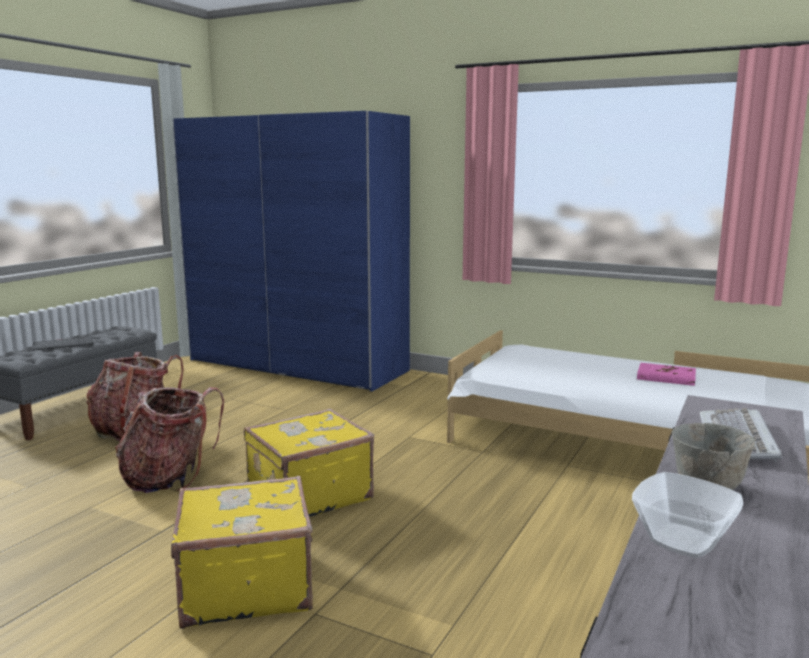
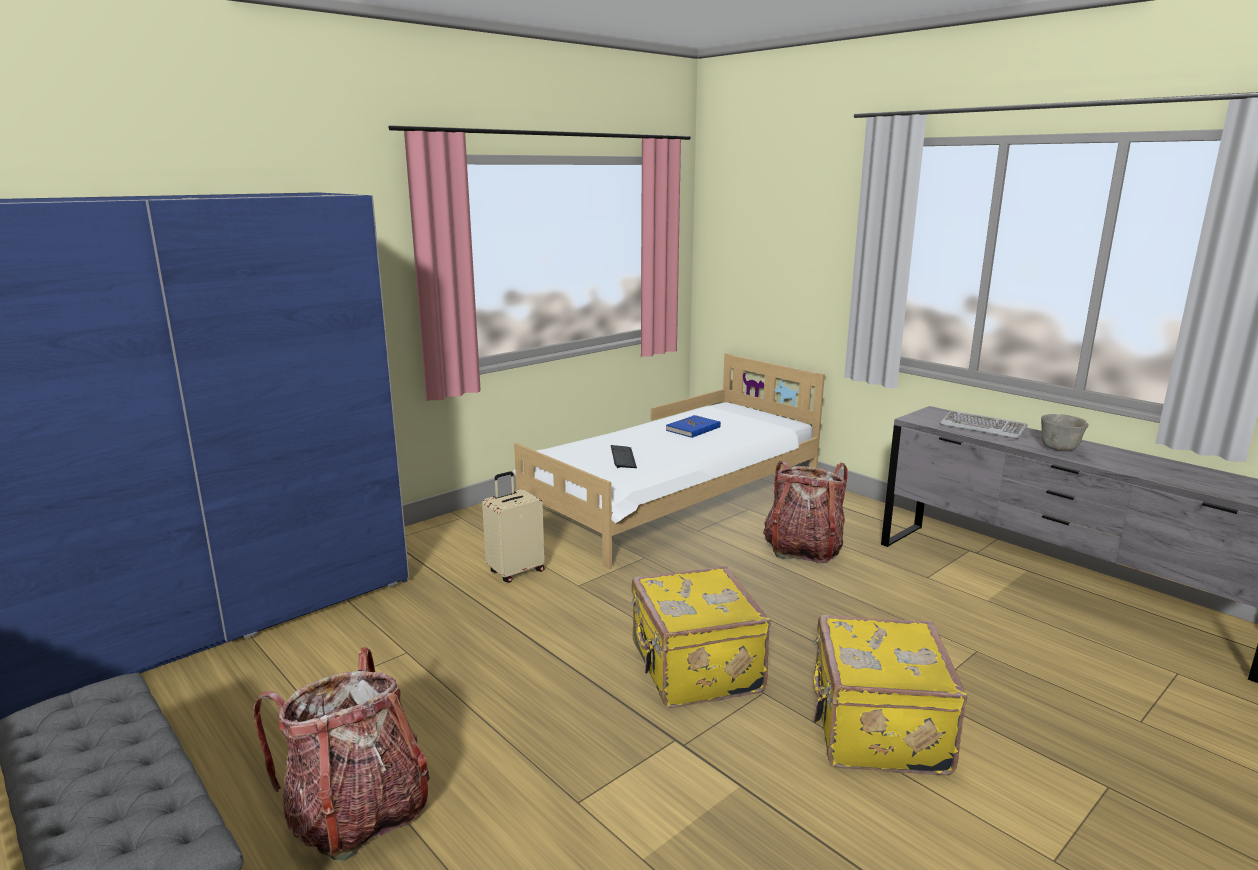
camera: 70 degrees left, 5 degrees up
(63, 345) = (113, 785): keyboard -> keyboard (623, 458)
(170, 478) = (584, 774): backpack -> backpack (803, 549)
(413, 415) = (515, 571): none -> beige suitcase
(666, 377) = (693, 429): pink book -> blue book
(681, 541) = (1131, 468): bowl -> none

